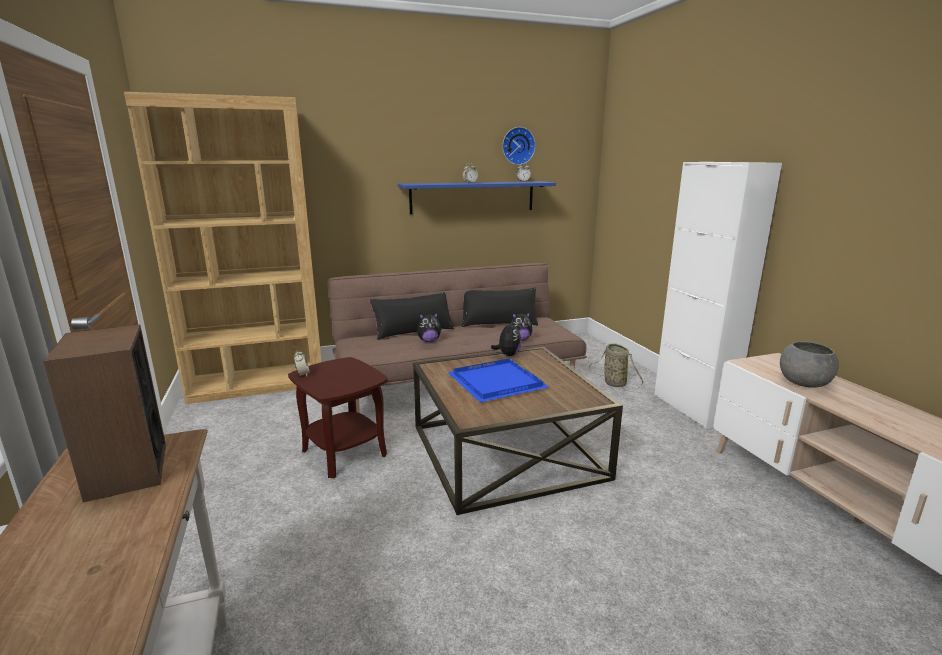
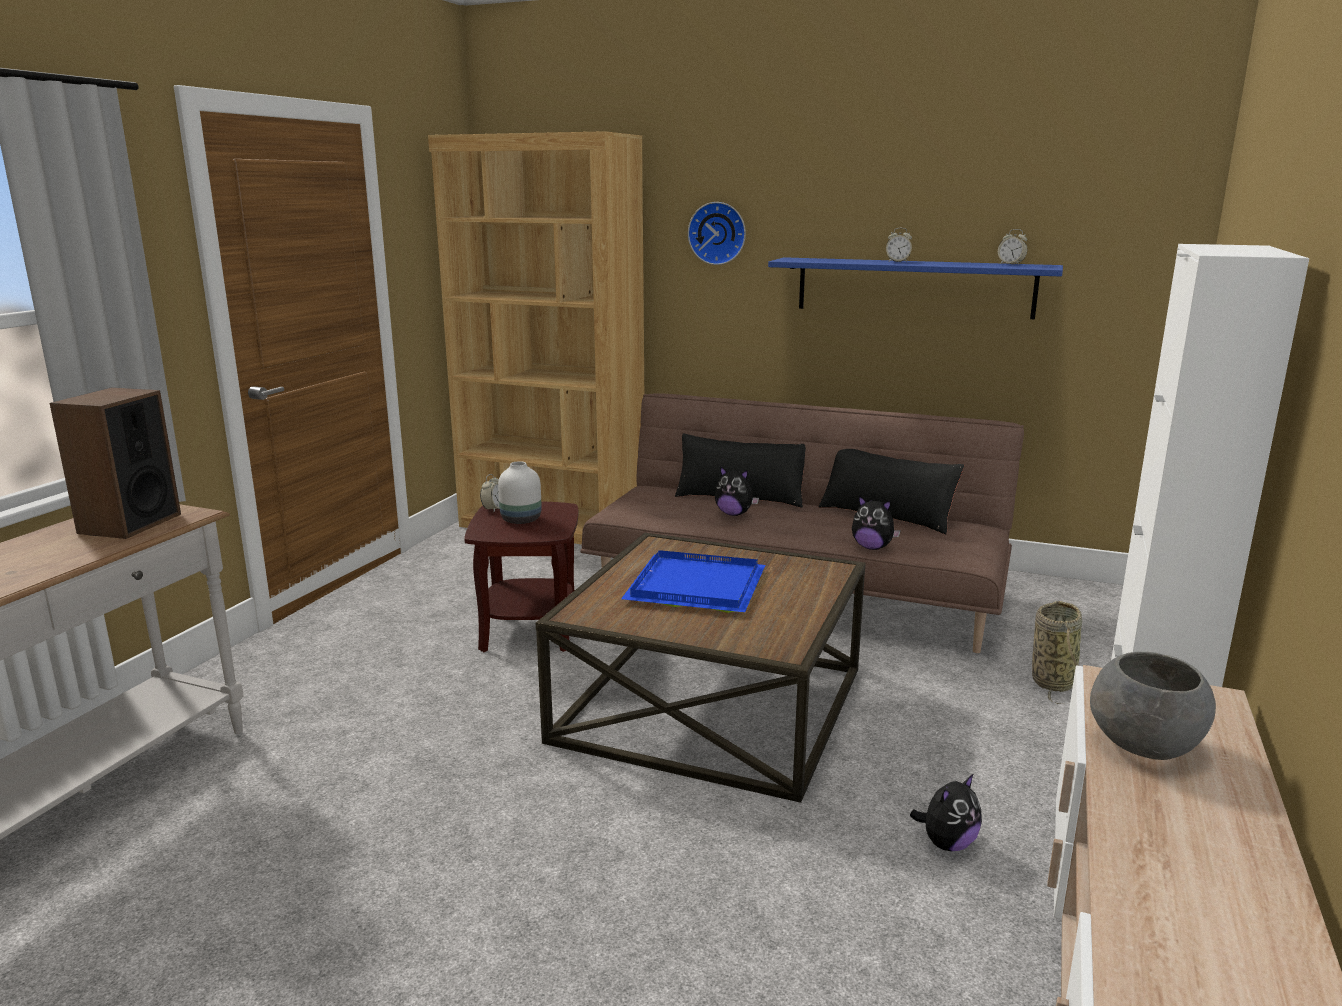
camera: 40 degrees right, 0 degrees up
(336, 376) = (520, 520): none -> white vase
(508, 354) = (786, 558): plush toy -> plush toy (947, 843)
(517, 146) = (1013, 196): wall clock -> wall clock (718, 233)

